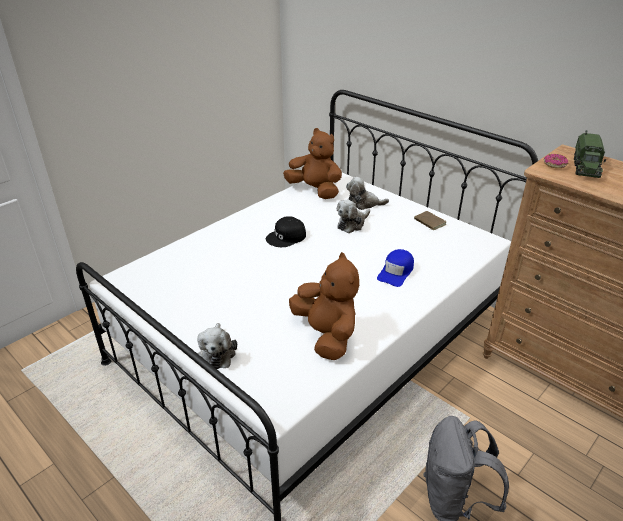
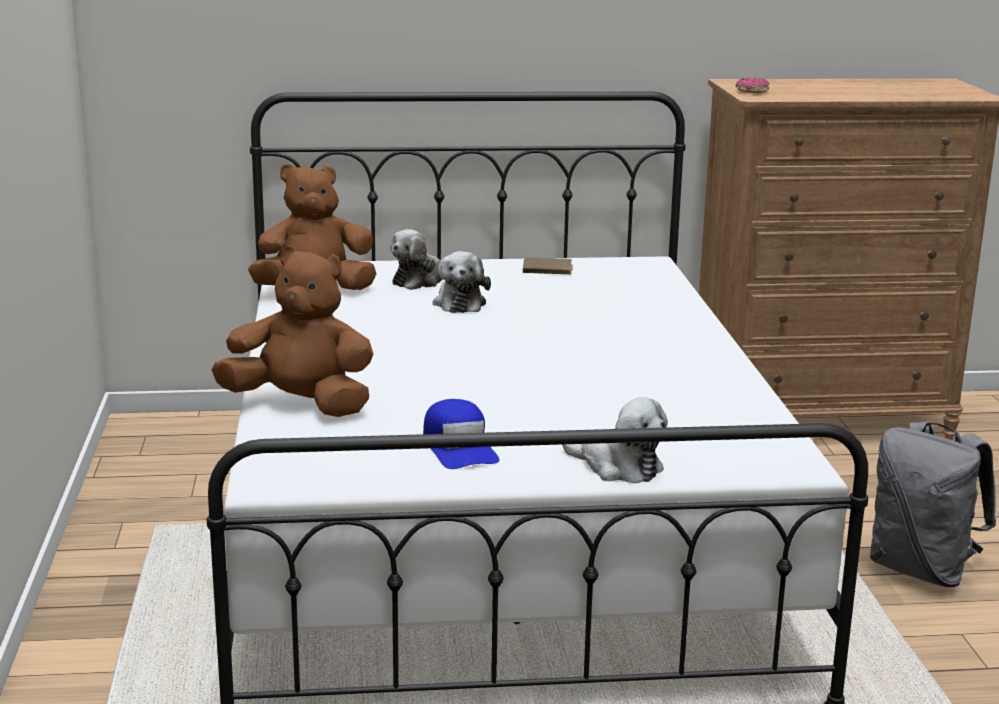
camera: 50 degrees left, 15 degrees down
(286, 237) = (407, 345): black cap -> none
(326, 335) = (691, 397): brown plush toy -> brown plush toy (301, 405)
(396, 272) = (624, 322): blue cap -> blue cap (459, 447)
(586, 168) = (781, 88): toy truck -> none

